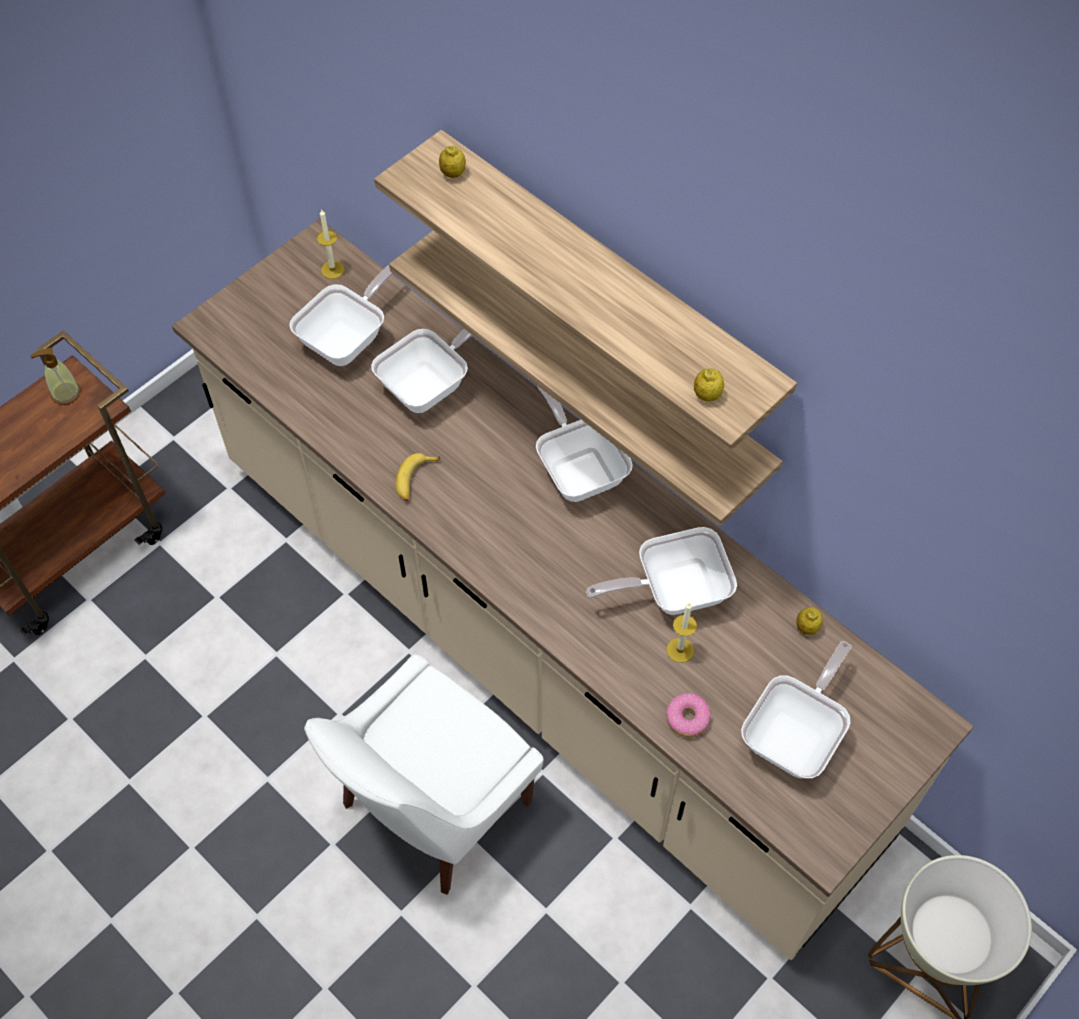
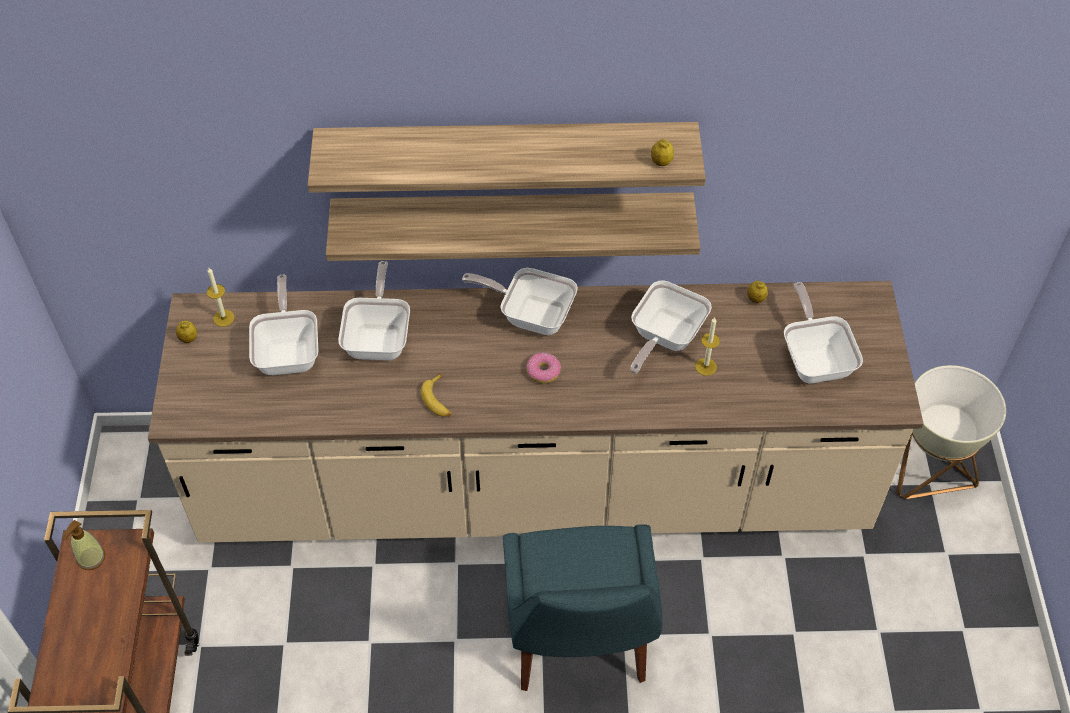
camera: 45 degrees left, 5 degrees down
(431, 808) = (578, 641): white chair -> blue chair
(453, 173) = (356, 147): lemon -> lemon (188, 339)
(687, 718) = (753, 399): donut -> donut (543, 372)

